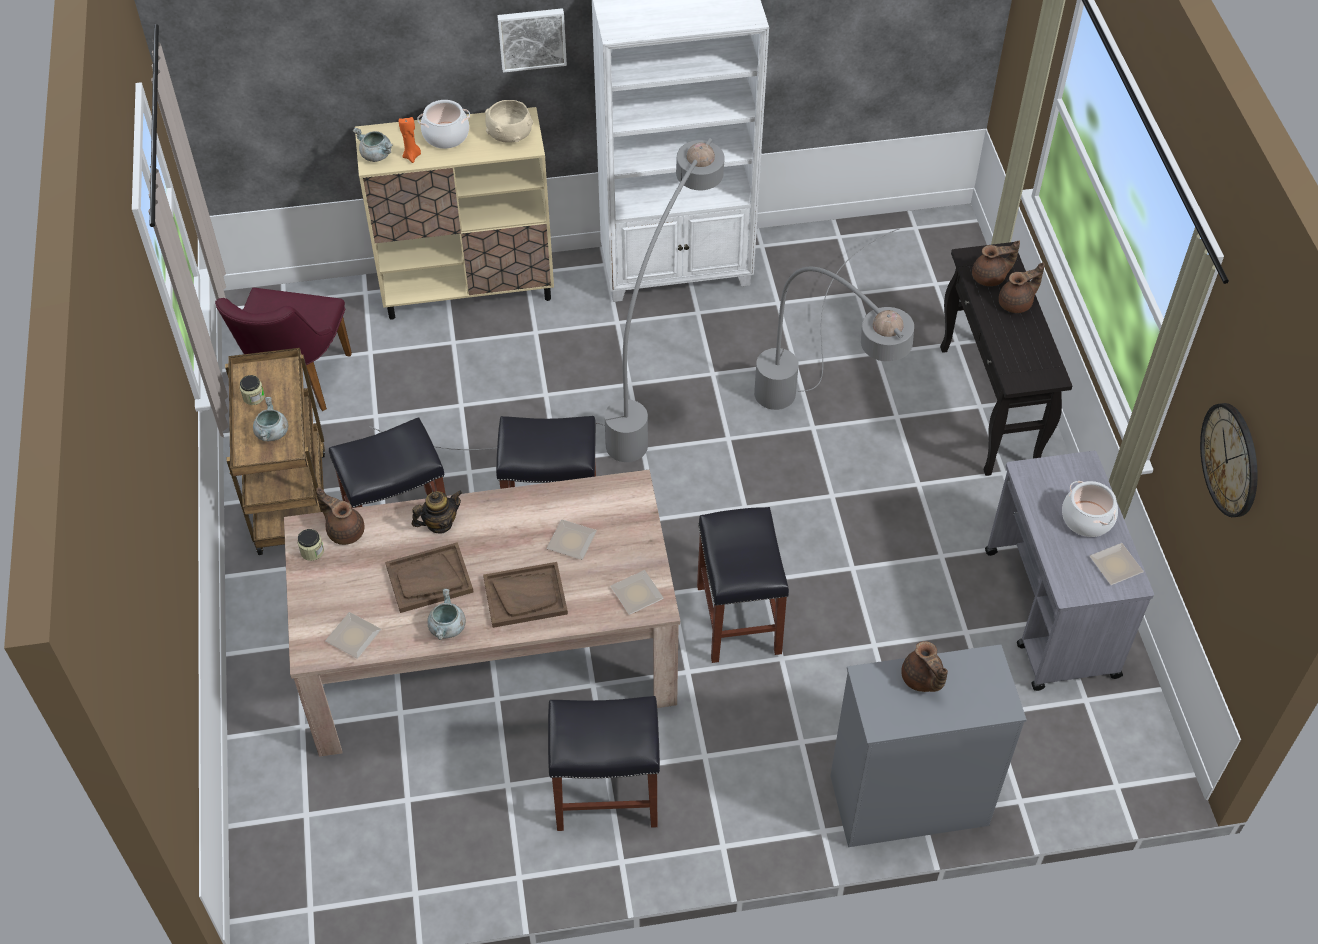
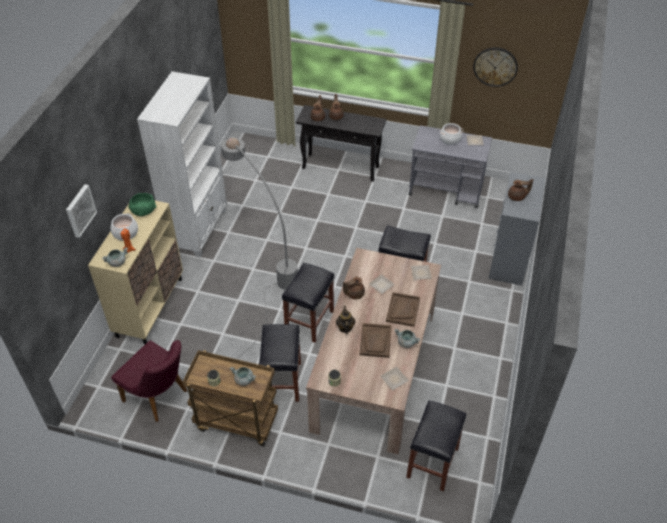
camera: 65 degrees left, 5 degrees down
(344, 530) = (328, 365): brown teapot -> brown teapot (354, 294)
(509, 132) = (143, 210): beige bowl -> green bowl
(532, 38) = (123, 161): picture -> picture (79, 210)
(604, 795) = (466, 353): black stool -> black stool (432, 463)
(822, 418) = (314, 215): grey floor lamp -> none

